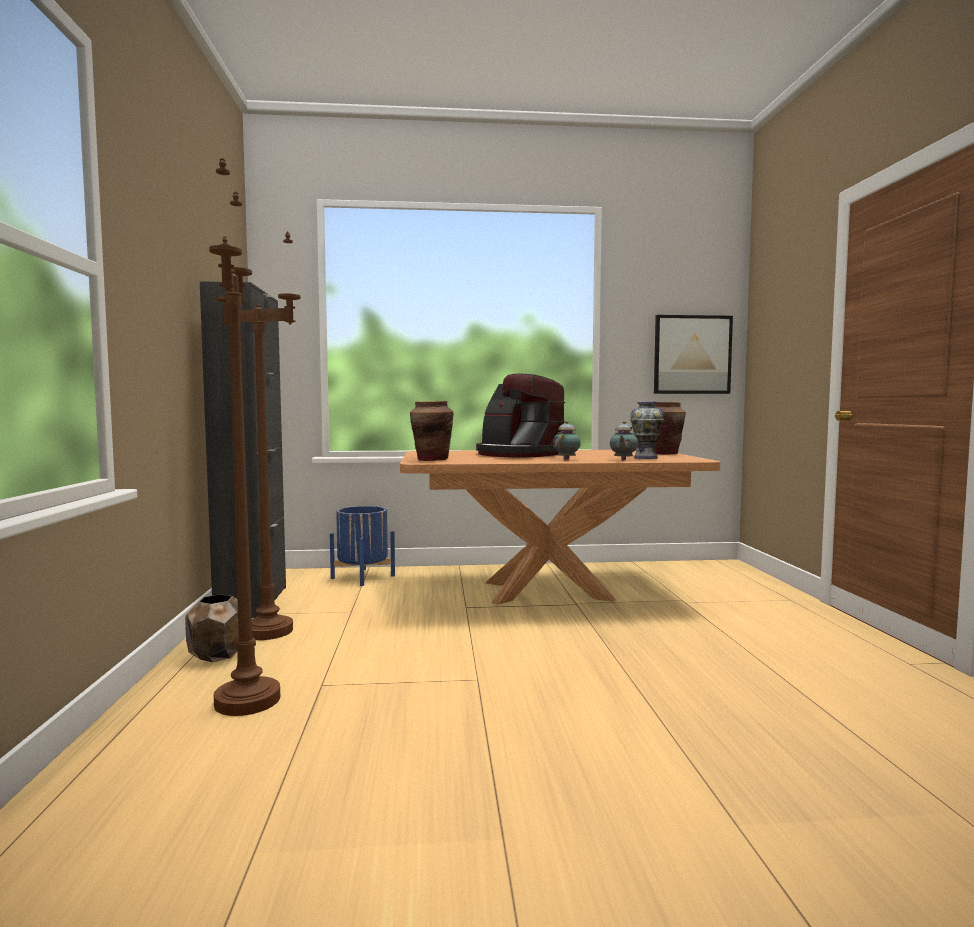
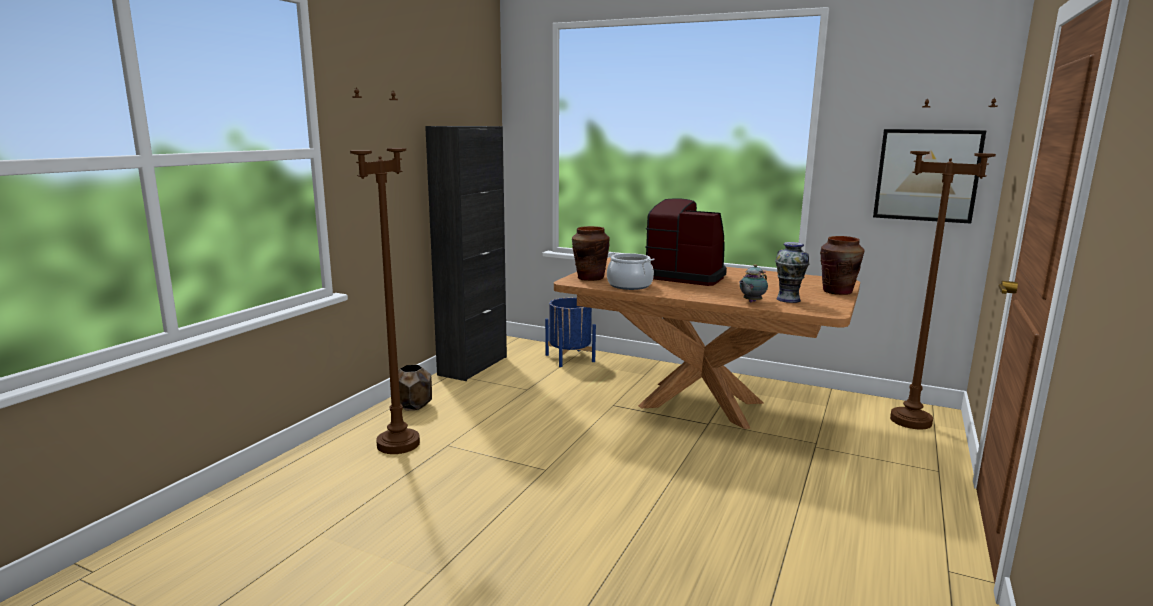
camera: 30 degrees right, 10 degrees up
(267, 631) = (458, 394): brown floor lamp -> brown floor lamp (910, 421)
(486, 460) = (629, 285): none -> cooking pot
(518, 454) = (685, 276): coffee machine -> coffee machine turned 135 degrees clockwise
(567, 459) = (703, 293): teapot -> none

